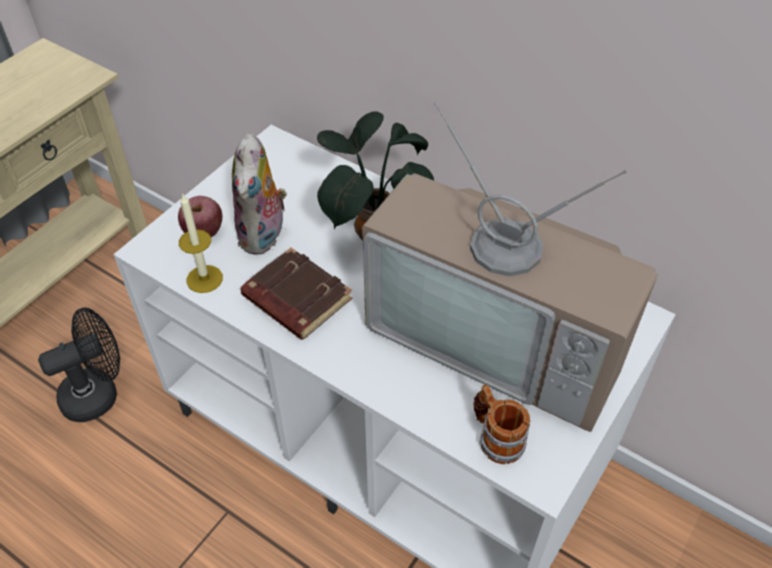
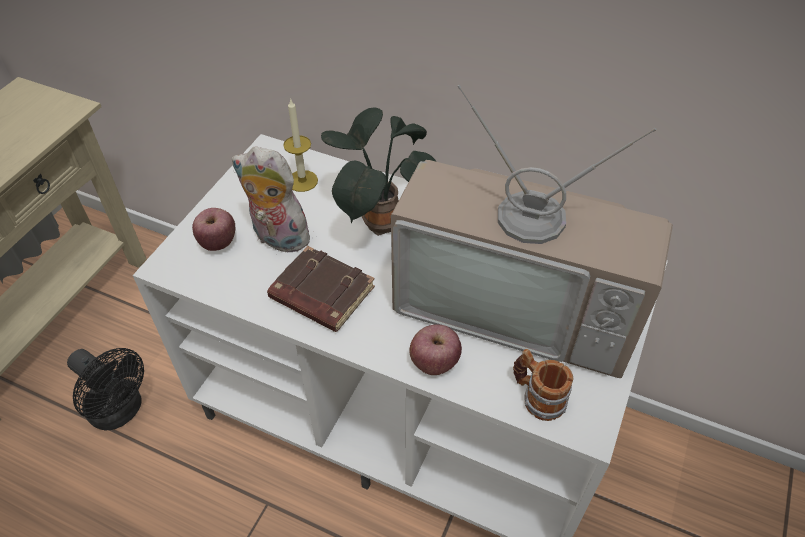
camera: 10 degrees left, 0 degrees up
(98, 393) = (121, 411): black fan -> black fan turned 75 degrees clockwise
(204, 279) = (228, 287): candle -> candle (302, 181)
(264, 236) = (277, 238): plush toy -> plush toy turned 120 degrees clockwise
(396, 386) = (434, 362): none -> apple

